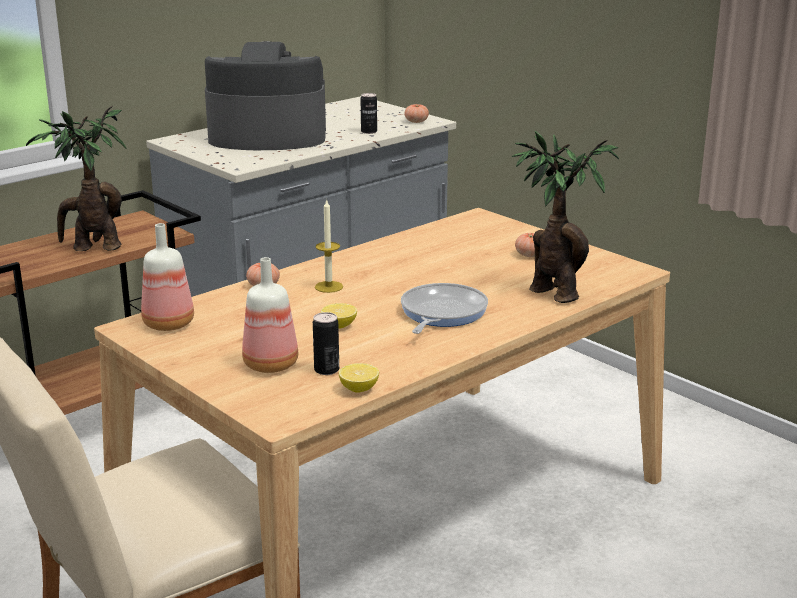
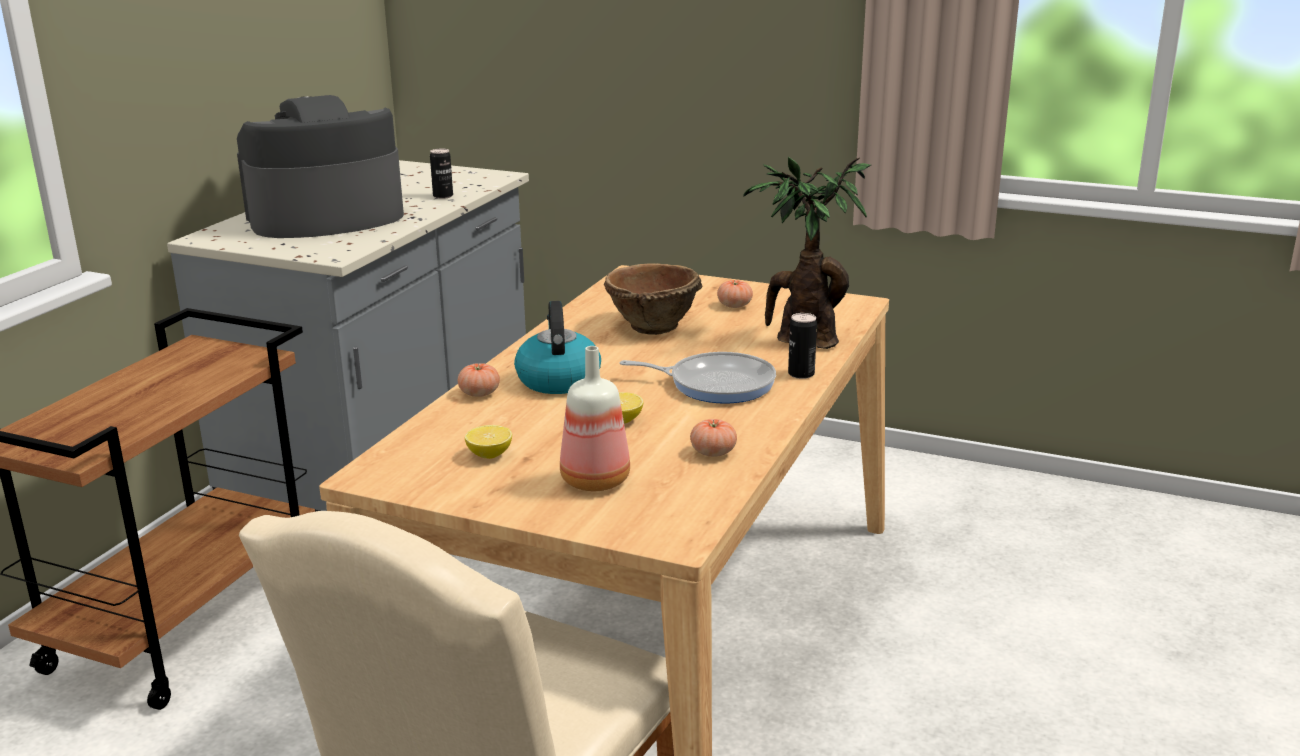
camera: 25 degrees left, 0 degrees up
(92, 247) = (173, 391): potted plant -> none
(167, 323) = (412, 461): bottle -> none
(326, 370) = (665, 472): can -> can (801, 374)
(328, 287) = (558, 379): candle -> kettle
(359, 389) = (726, 485): lemon -> lemon (490, 455)
(416, 121) = (484, 178): tomato -> tomato (713, 452)
(441, 313) = (716, 384): frying pan -> frying pan turned 105 degrees clockwise
(444, 260) = (652, 327): none -> brown bowl

